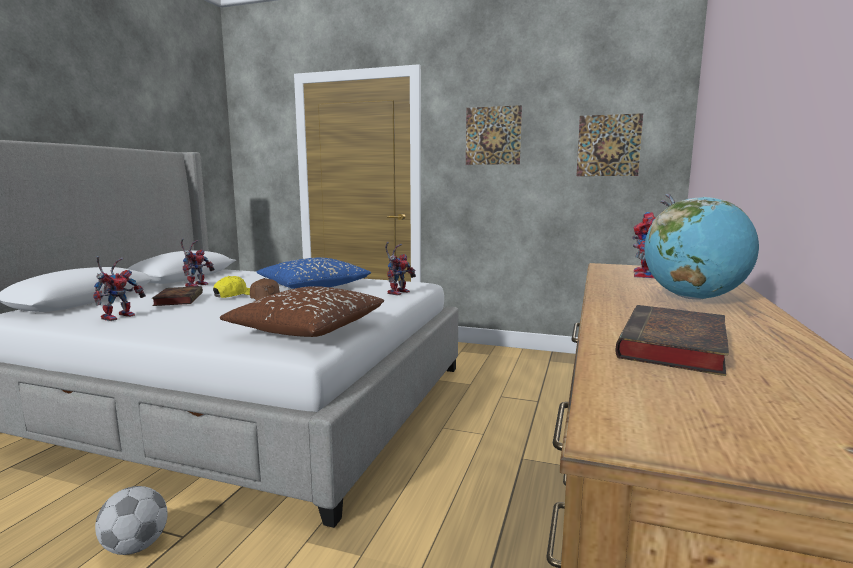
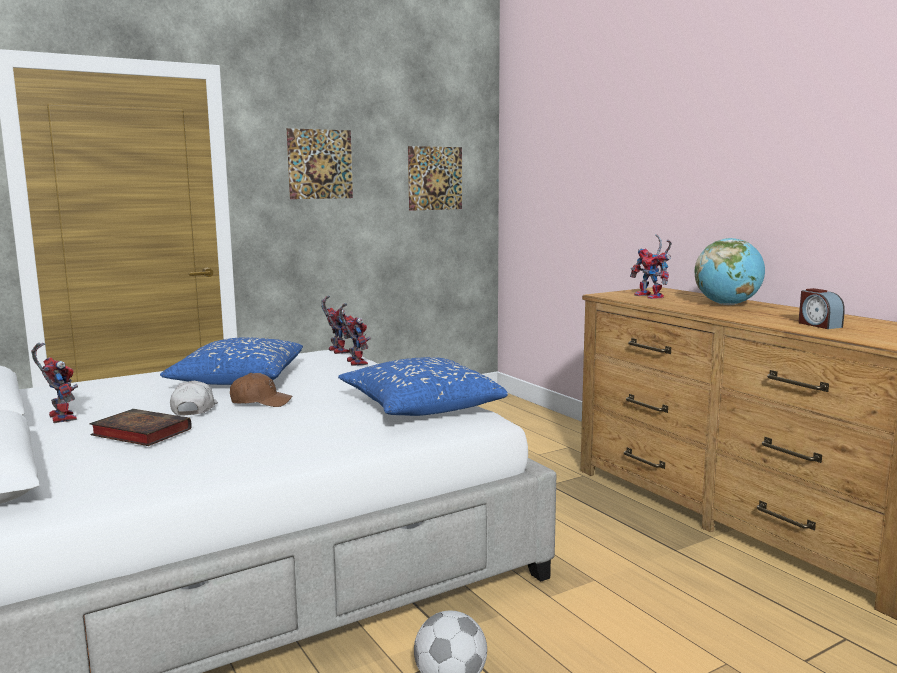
camera: 50 degrees left, 0 degrees up
(119, 316) = (155, 467): toy robot -> toy robot (336, 351)
(235, 295) = (194, 409): yellow cap -> white cap
(308, 328) = (419, 407): brown pillow -> blue pillow
(674, 347) = (818, 325): book -> alarm clock

